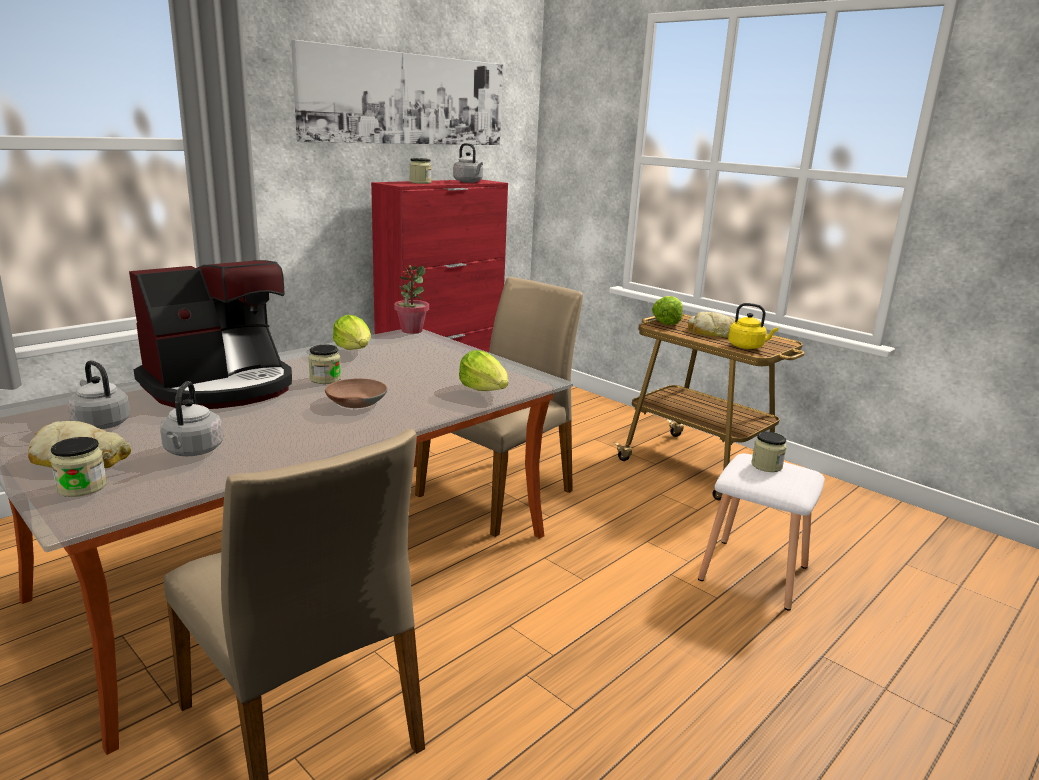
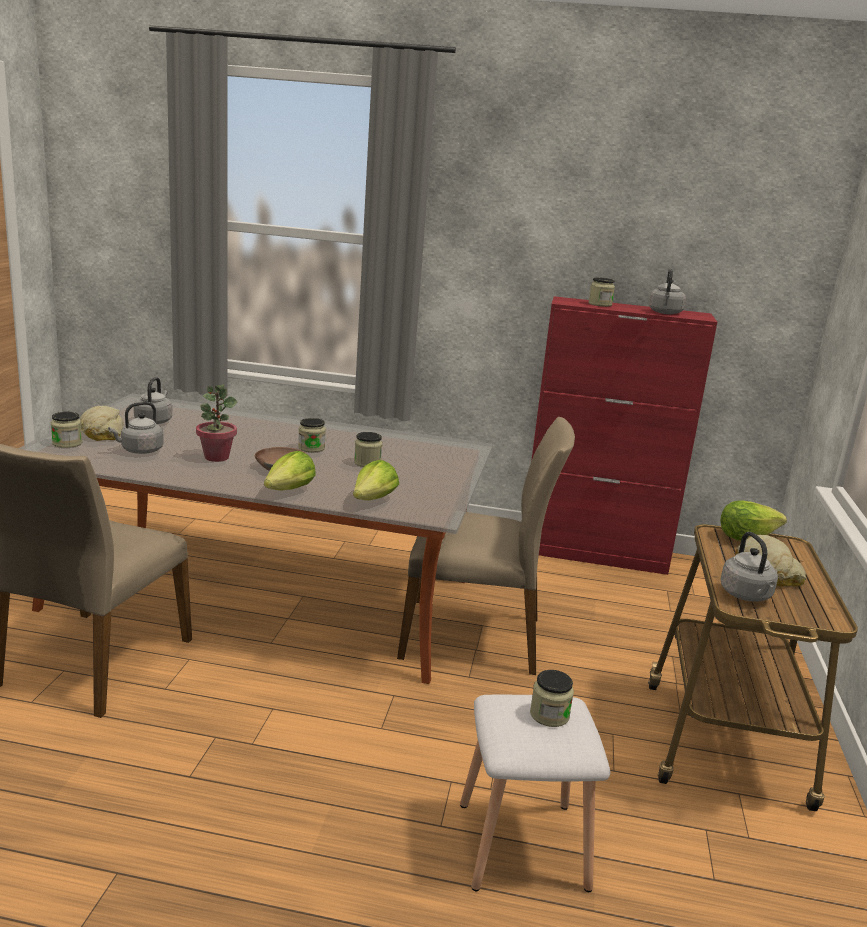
camera: 55 degrees right, 0 degrees up
(221, 387) = (252, 428): coffee machine -> none
(354, 349) = (391, 440): lettuce -> lettuce (290, 490)
(397, 370) = (367, 463): none -> jar
(407, 99) = (621, 215): picture -> none
(411, 330) = (475, 444): potted plant -> potted plant (216, 457)
(747, 347) = (747, 596): yellow kettle -> grey kettle

